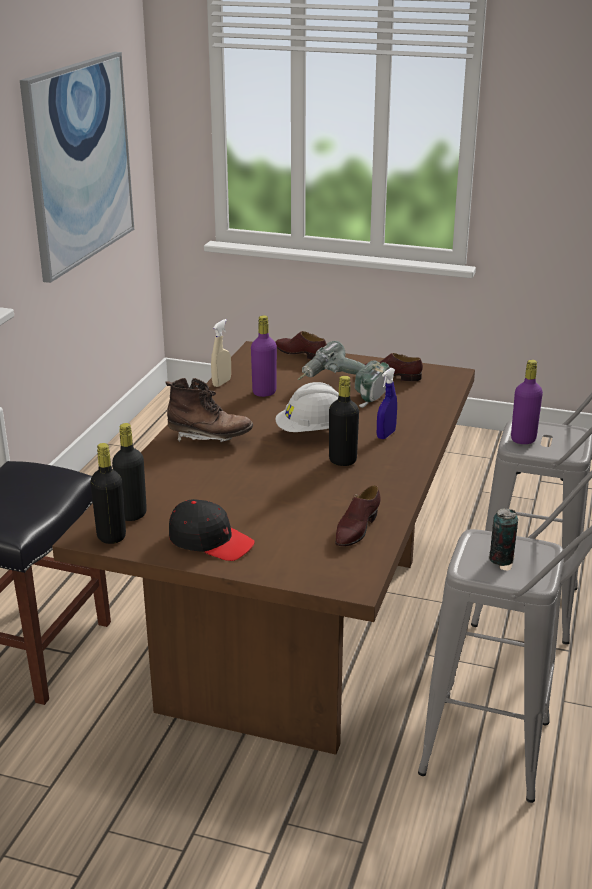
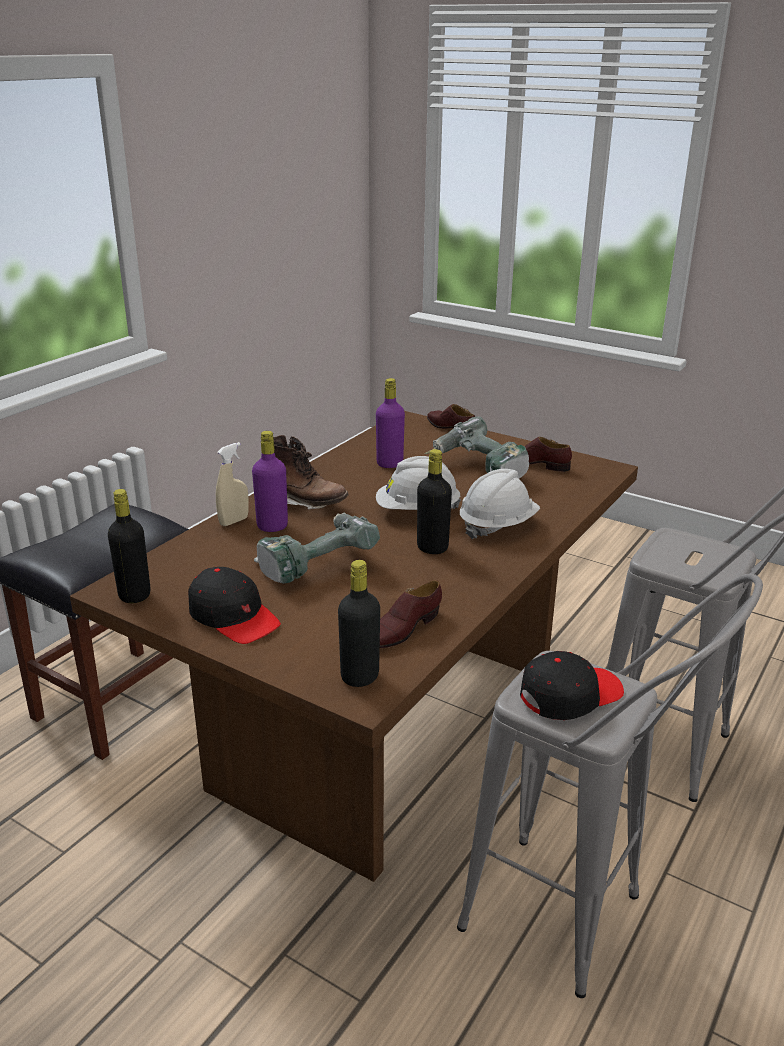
camera: 15 degrees right, 0 degrees up
(79, 163) = (271, 215): picture -> none
(132, 514) = (172, 574): black bottle -> black bottle (359, 676)
(221, 383) = (351, 449): beige spray bottle -> beige spray bottle (234, 521)
(252, 488) = (315, 564): none -> power drill
(386, 435) = (497, 526): blue spray bottle -> white hard hat
(501, 559) = (569, 695): can -> black cap
(523, 439) = (665, 553): purple bottle -> purple bottle (272, 526)

